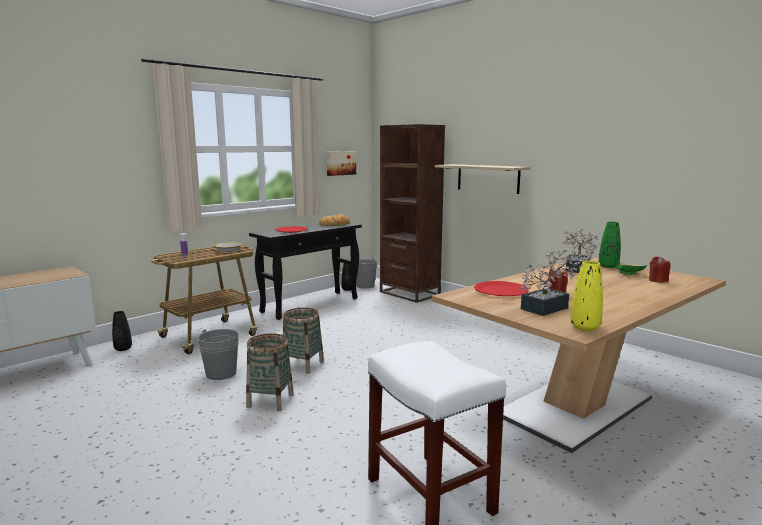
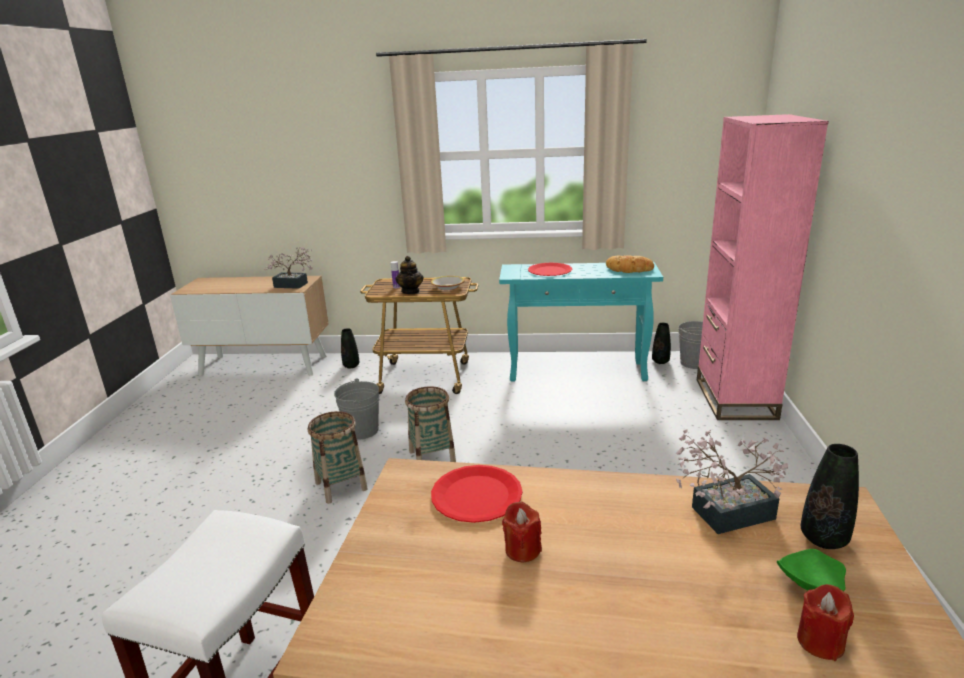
camera: 50 degrees right, 10 degrees up
(205, 256) = (411, 291): none -> teapot
(311, 305) = (578, 371): black console table -> turquoise console table
(340, 163) = (682, 171): picture -> none
(409, 293) = (735, 399): brown bookcase -> pink bookcase
(488, 178) = (862, 242): shelf -> none
(548, 307) = (433, 569): potted plant -> potted plant (294, 285)
(585, 327) = (357, 644): yellow vase -> none
(608, 266) = (823, 539): green vase -> black vase

